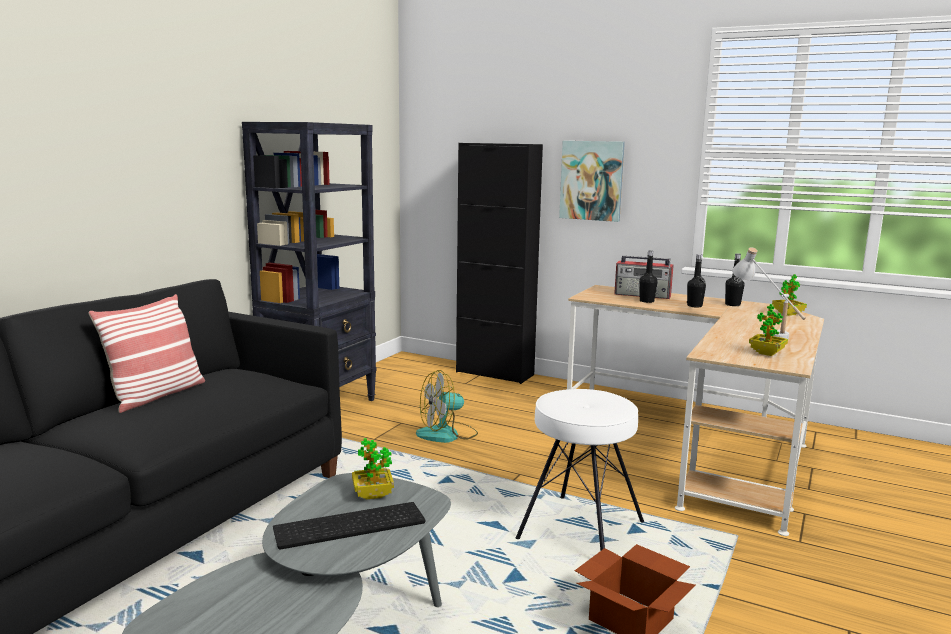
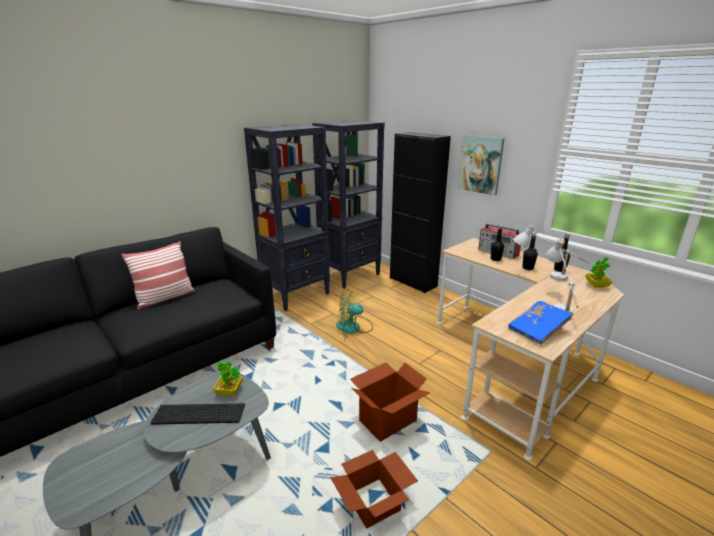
camera: 20 degrees right, 10 degrees up
(391, 374) = (350, 275): none -> black bookcase
(580, 530) = (387, 421): white stool -> cardboard box
(723, 311) = (546, 276): none -> white table lamp
(767, 353) = (538, 329): potted plant -> blue book

